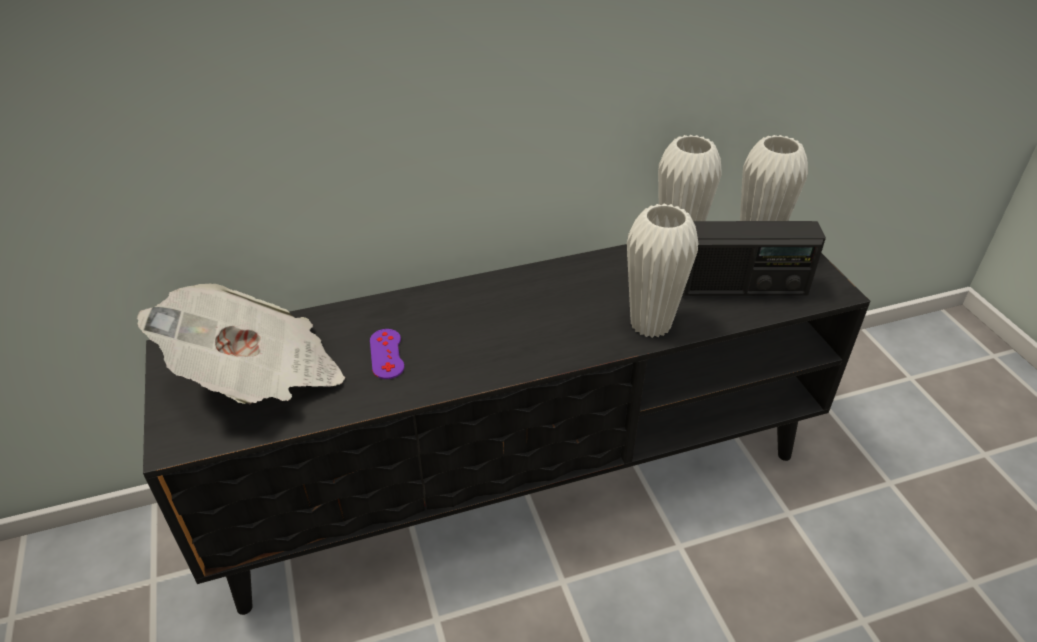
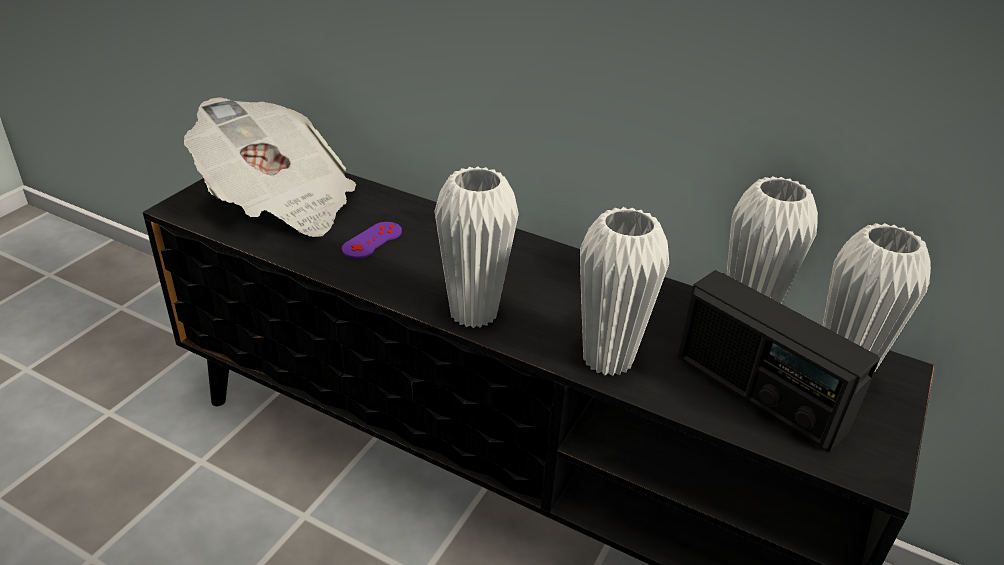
camera: 45 degrees right, 5 degrees down
(538, 354) = (473, 313): none -> white vase

